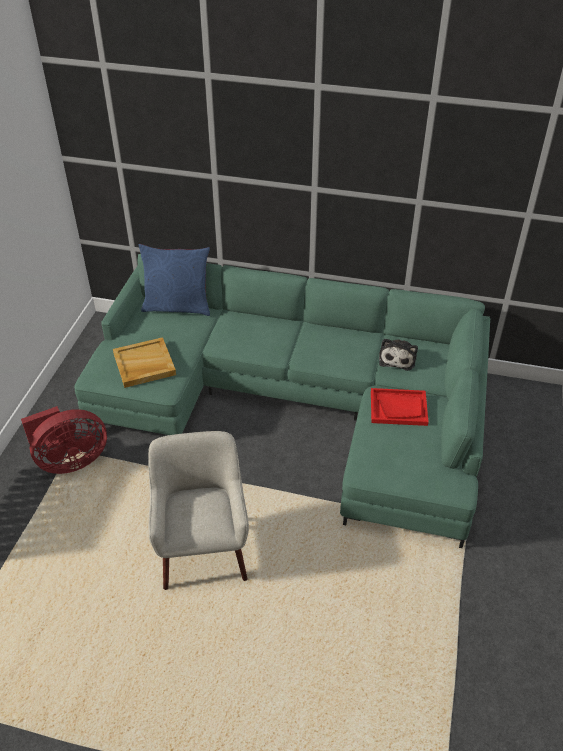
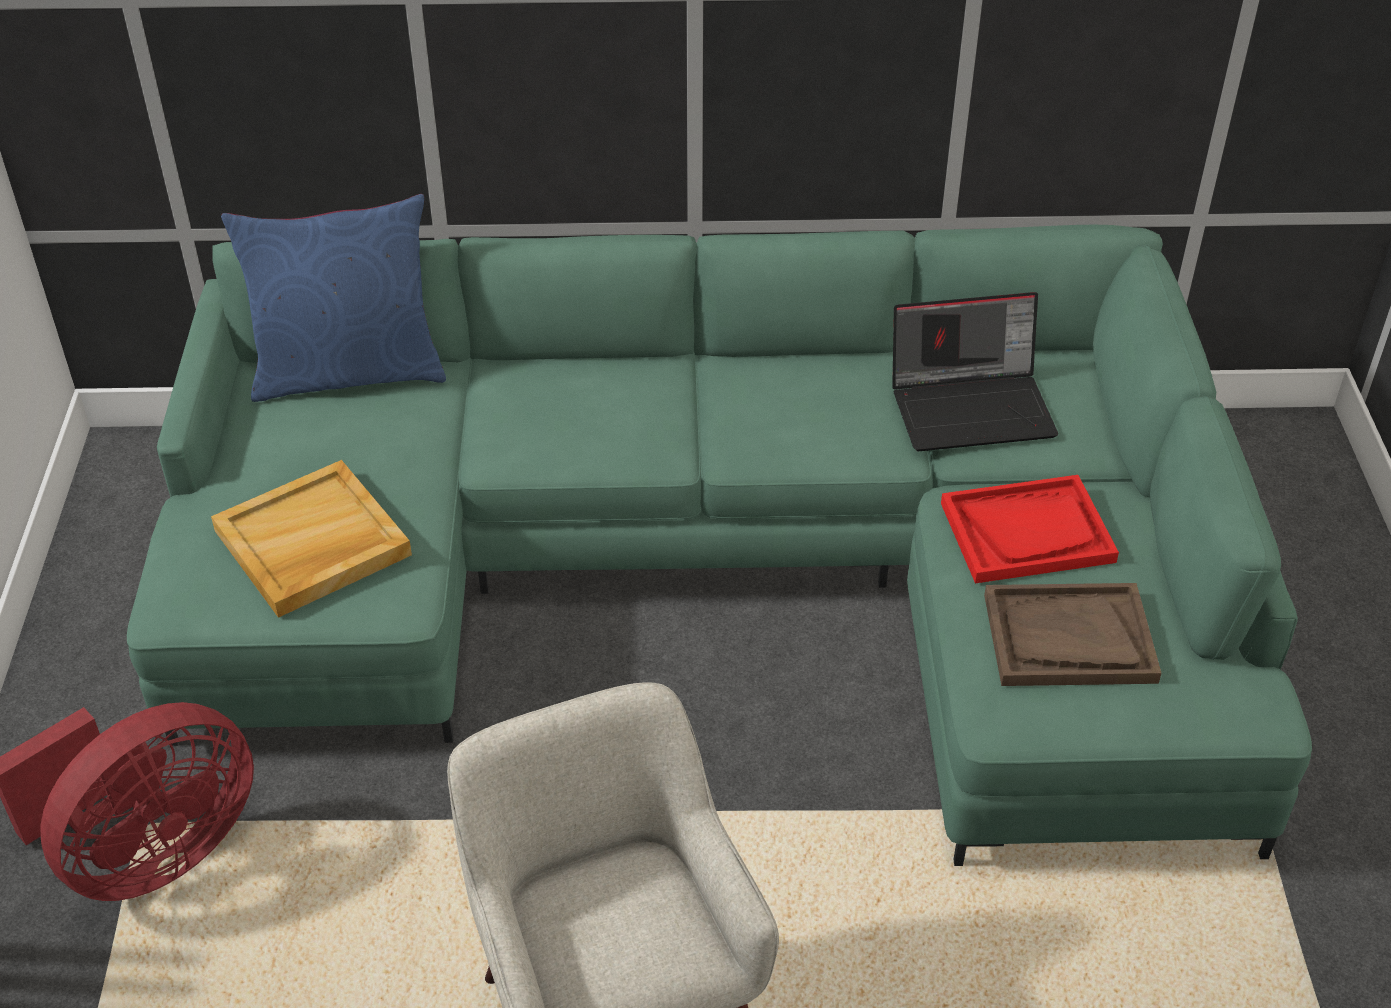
camera: 15 degrees left, 0 degrees up
(397, 358) = (972, 406): plush toy -> laptop
(397, 449) = (1068, 638): none -> brown tray

